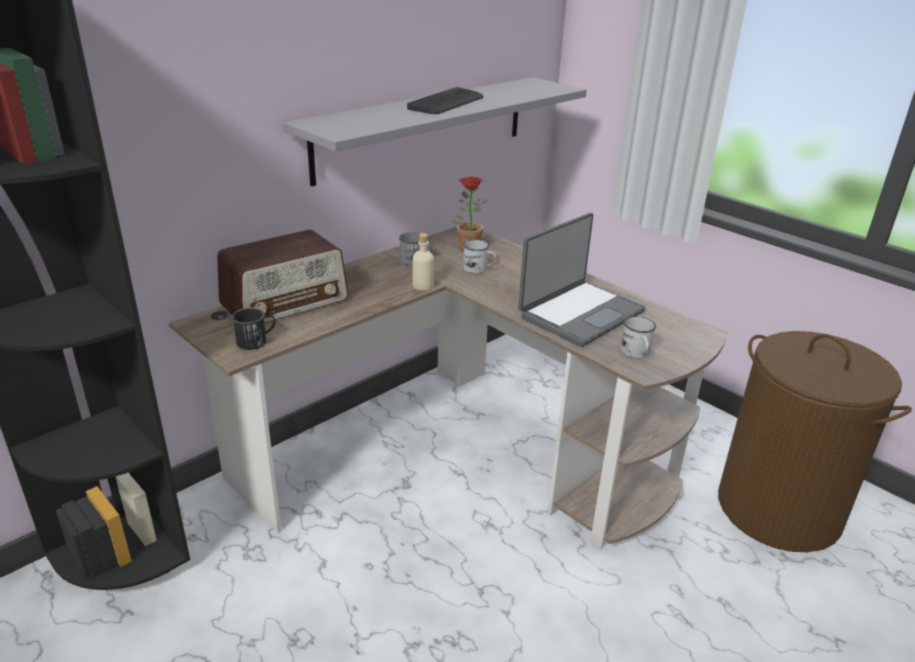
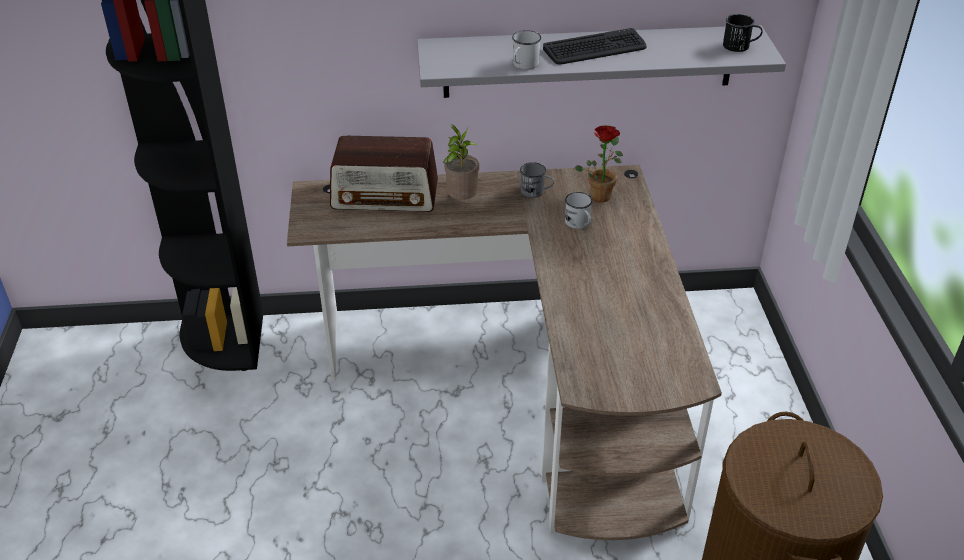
camera: 40 degrees right, 10 degrees up
(256, 341) = (329, 224): black mug -> black mug (740, 46)
(361, 284) = (461, 200): none -> potted plant
(422, 286) = (508, 222): beige bottle -> none
(579, 313) = (606, 310): laptop -> none
(636, 353) = (599, 372): white mug -> white mug (523, 65)

